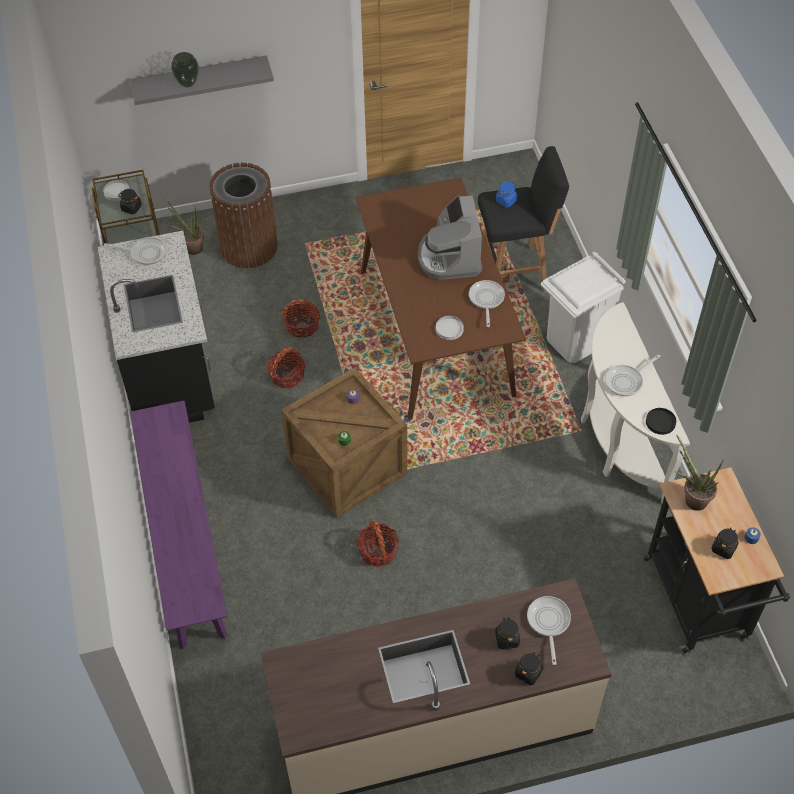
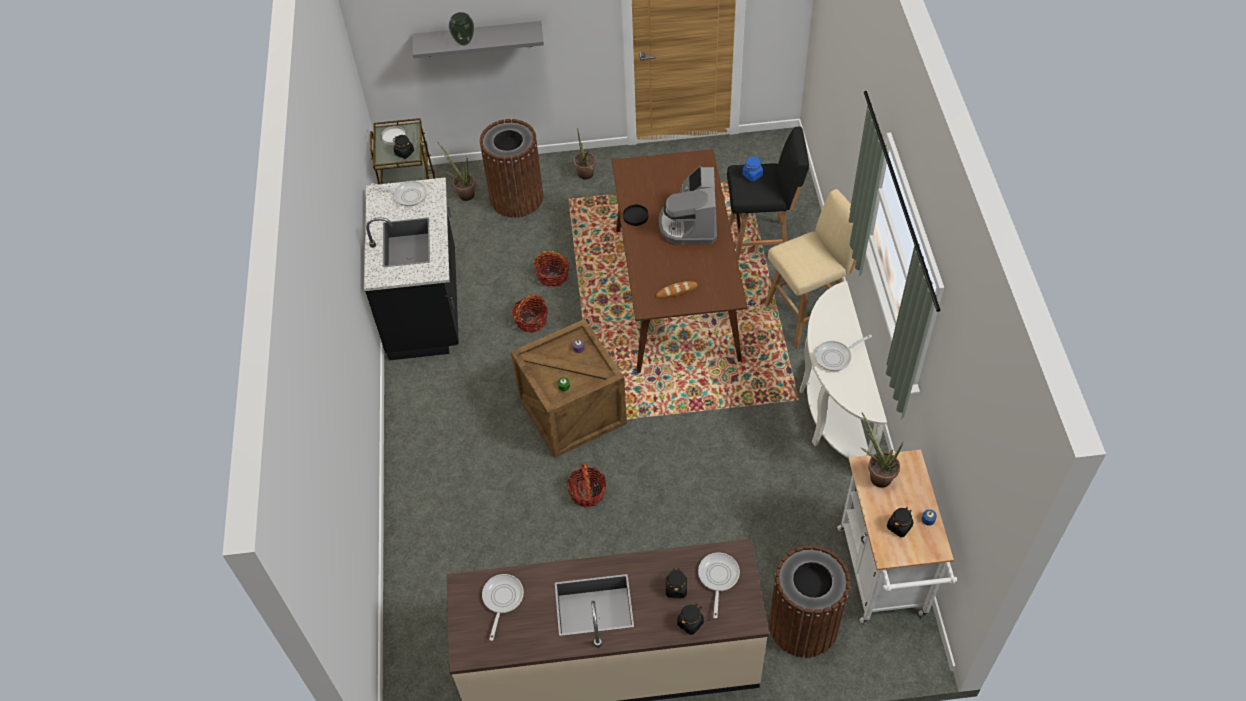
camera: 10 degrees right, 0 degrees up
(184, 541) = (412, 464): purple bench -> none
(320, 218) = (586, 176): none -> potted plant
(449, 329) = (676, 291): white plate -> bread
(486, 300) = (716, 267): frying pan -> frying pan (502, 599)
(575, 341) = (807, 314): white trash can -> beige stool
(626, 663) = (803, 625): none -> brown trash can
(660, 422) = (862, 399): black plate -> black plate (636, 216)
(699, 605) = (883, 578): black cart -> white cart

